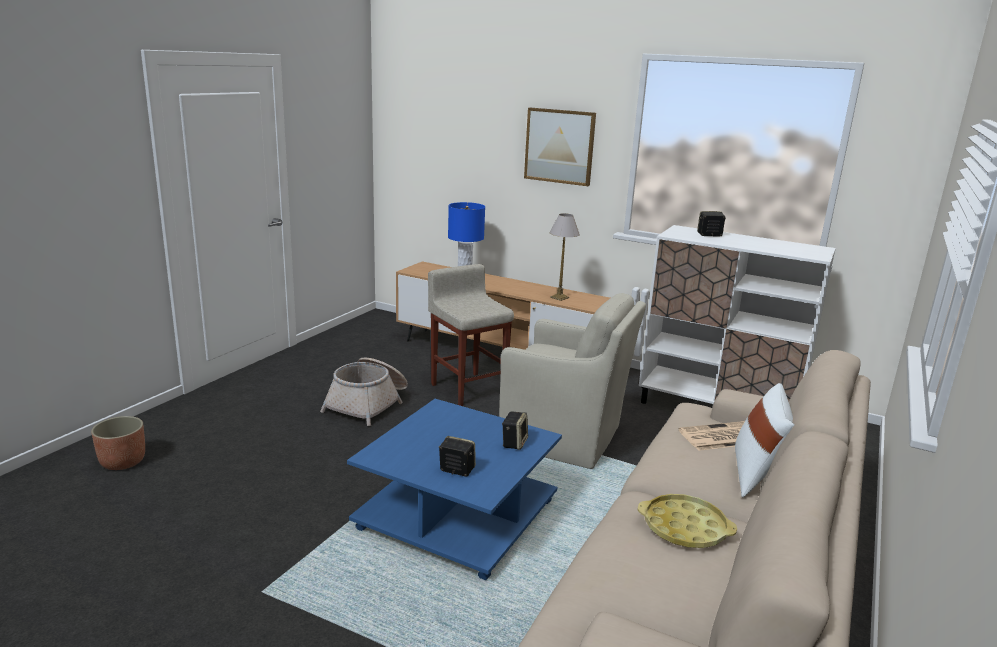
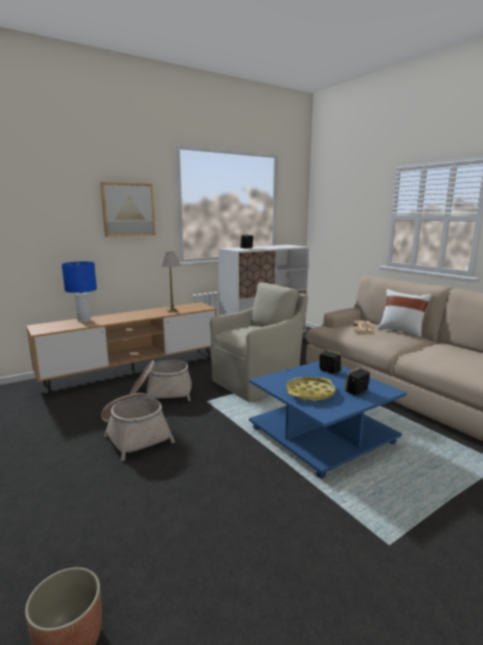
camera: 60 degrees left, 5 degrees down
(467, 388) = (162, 393): beige stool -> basket
(685, 528) = (447, 351): yellow tray -> yellow tray (310, 393)

